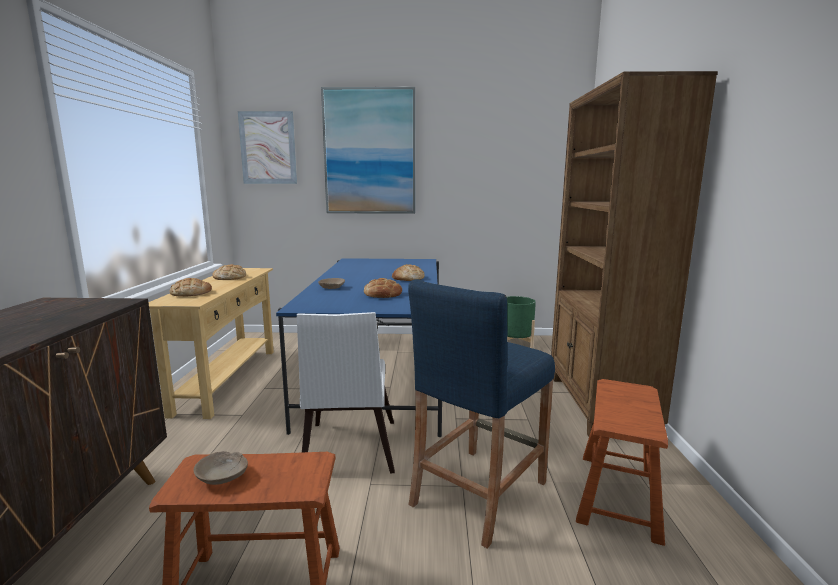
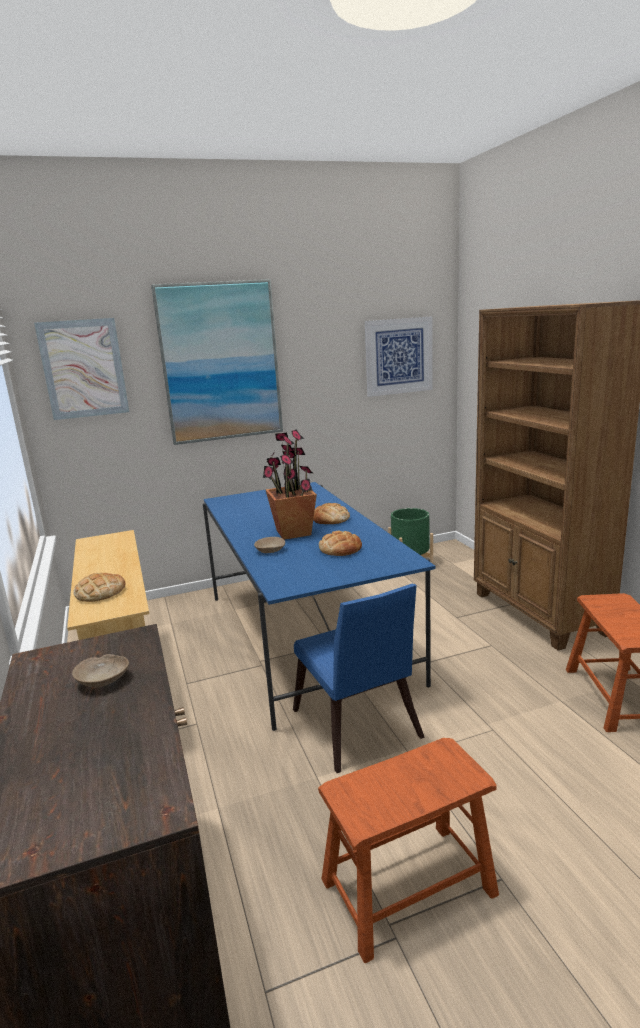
camera: 20 degrees left, 5 degrees up
(223, 476) = (384, 793): beige bowl -> beige bowl (103, 679)
(230, 277) = (105, 556): bread -> none
(348, 452) = (358, 730): white chair -> blue chair
(366, 281) = (293, 533): none -> potted plant
(478, 492) = (511, 731): blue stool -> none
(527, 160) = (398, 356): none -> picture

